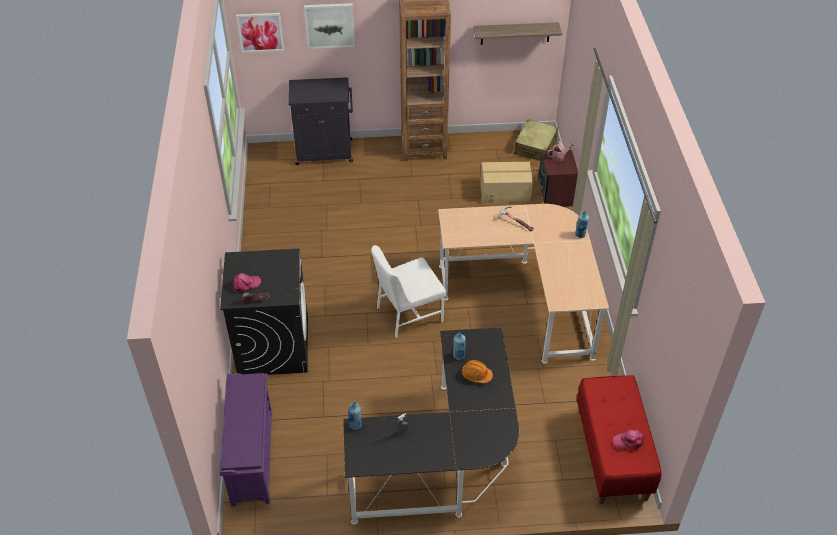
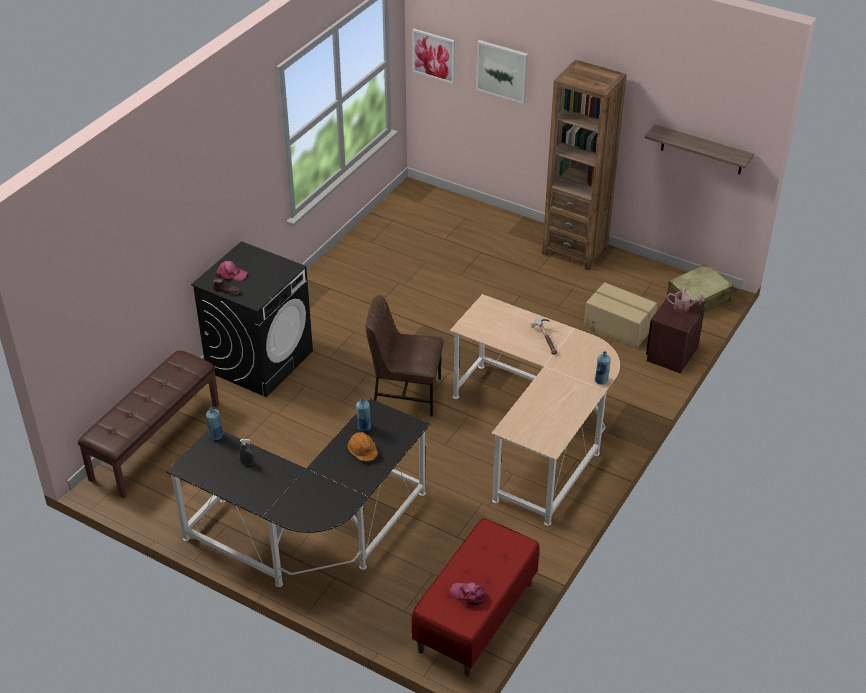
camera: 35 degrees right, 5 degrees down
(251, 457) = (155, 441): purple shoe rack -> brown bench
(325, 152) = (472, 214): black cabinet -> none
(408, 314) = (405, 393): white chair -> brown chair

